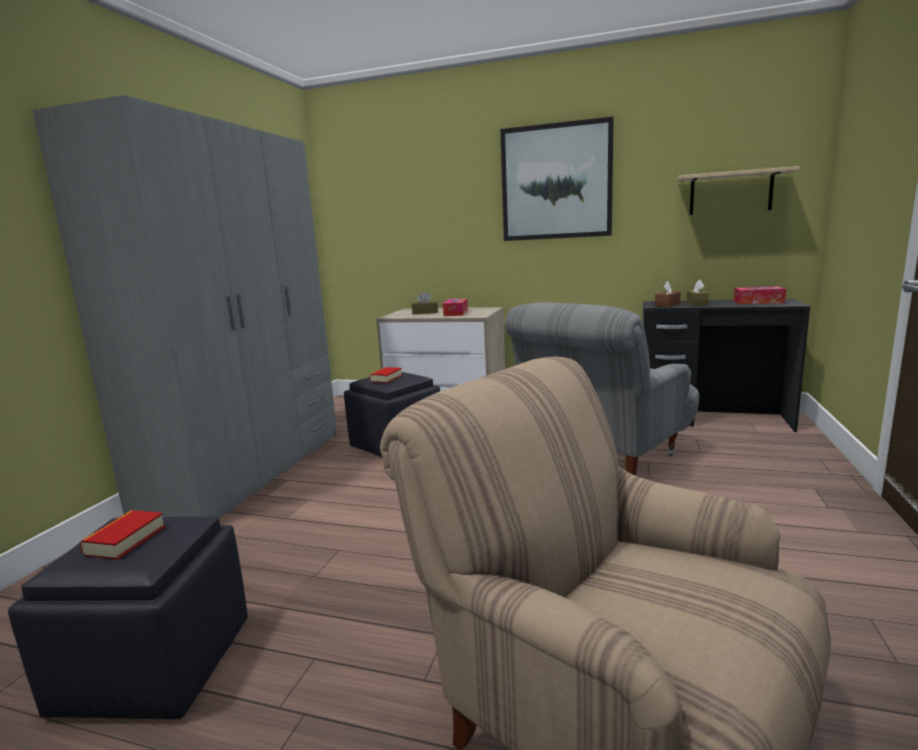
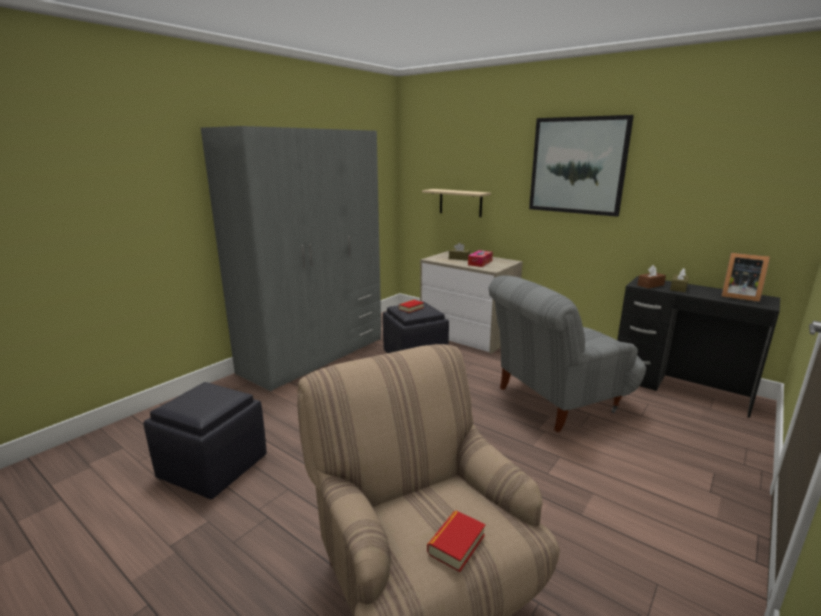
camera: 20 degrees right, 5 degrees up
(125, 540) = (201, 399): book -> book (456, 544)
(730, 193) = (734, 192): beige shelf -> beige shelf (460, 202)
(758, 302) = (738, 296): tissue box -> picture frame

